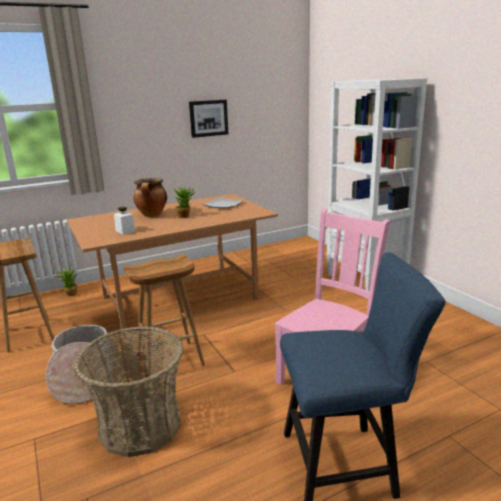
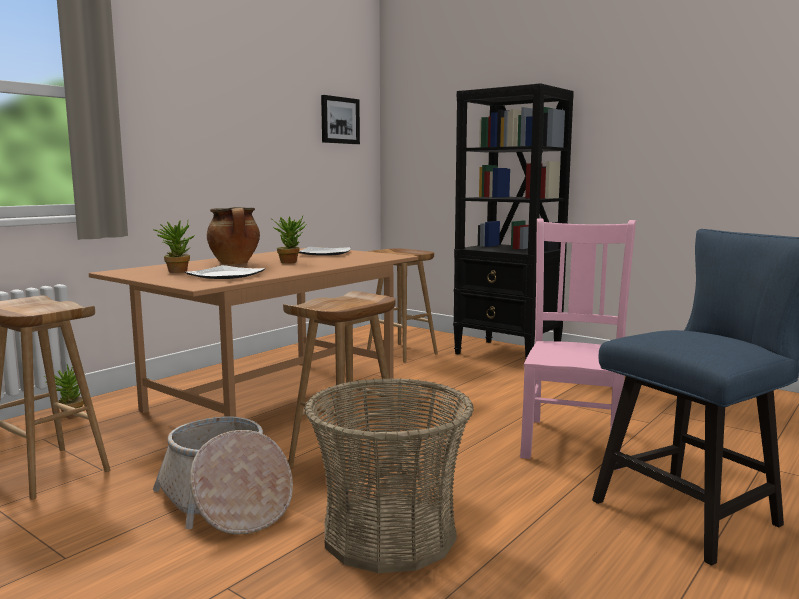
camera: 25 degrees left, 10 degrees down
(108, 222) = (176, 271): none -> potted plant
(125, 231) = (226, 275): white jar -> plate
(208, 118) = (267, 141): picture -> picture (339, 120)
(292, 269) = (403, 353): none -> brown stool
(365, 280) = (508, 354): white bookcase -> black bookcase

